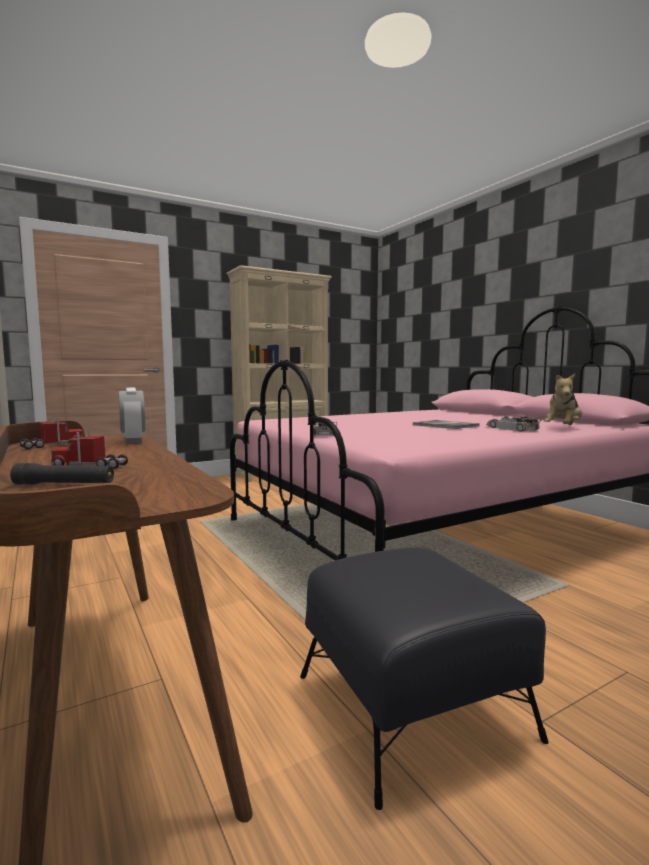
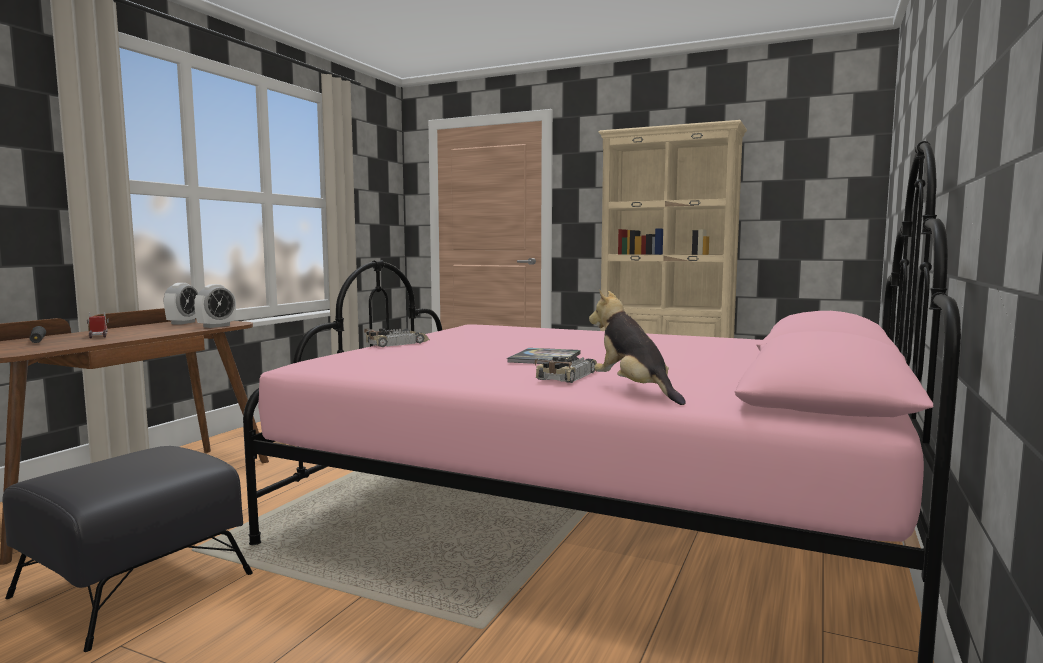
camera: 55 degrees right, 0 degrees up
(53, 445) = (183, 323): toy truck -> alarm clock
(563, 428) = (634, 390): plush toy -> plush toy turned 60 degrees clockwise

